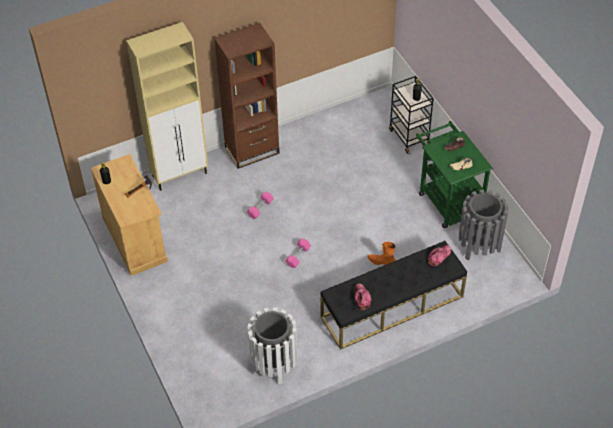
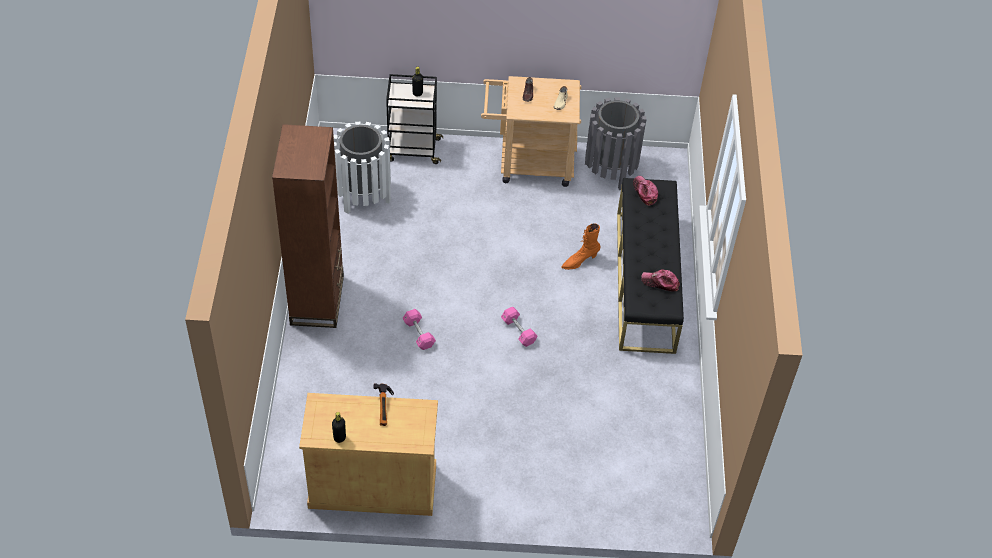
camera: 65 degrees left, 0 degrees up
(180, 174) = (299, 391): beige cabinet -> none
(274, 364) = (660, 424): white trash can -> white trash can (363, 196)
(447, 199) = (528, 164): green cart -> beige cart

